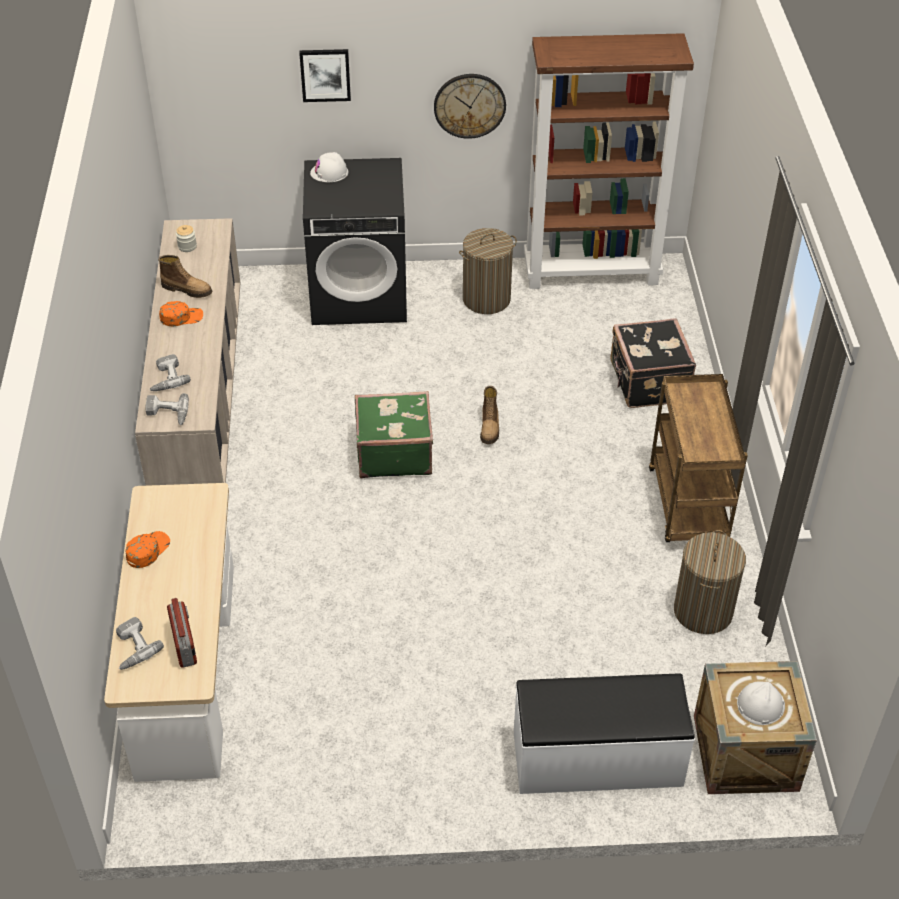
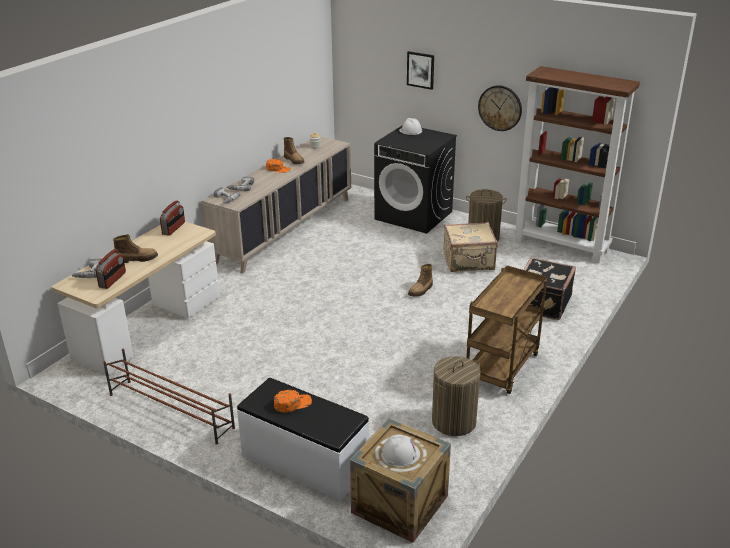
camera: 35 degrees right, 15 degrees down
(147, 550) = (146, 241): orange cap -> orange cap (292, 403)
(160, 507) = (174, 228): none -> radio
(174, 590) = (137, 259): none -> boot
(364, 782) = (170, 410): none -> brown shoe rack
(393, 452) = (355, 282): green suitcase -> none
(505, 351) = (469, 262): none -> beige suitcase

